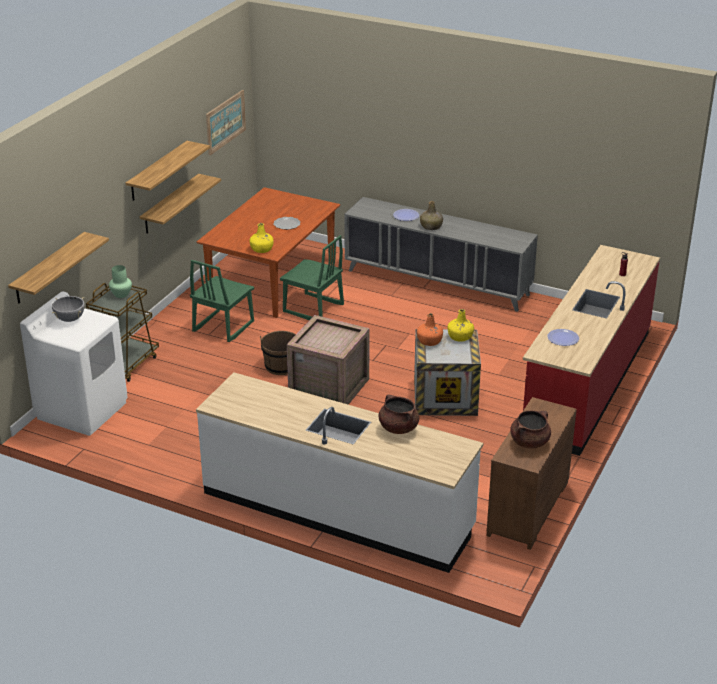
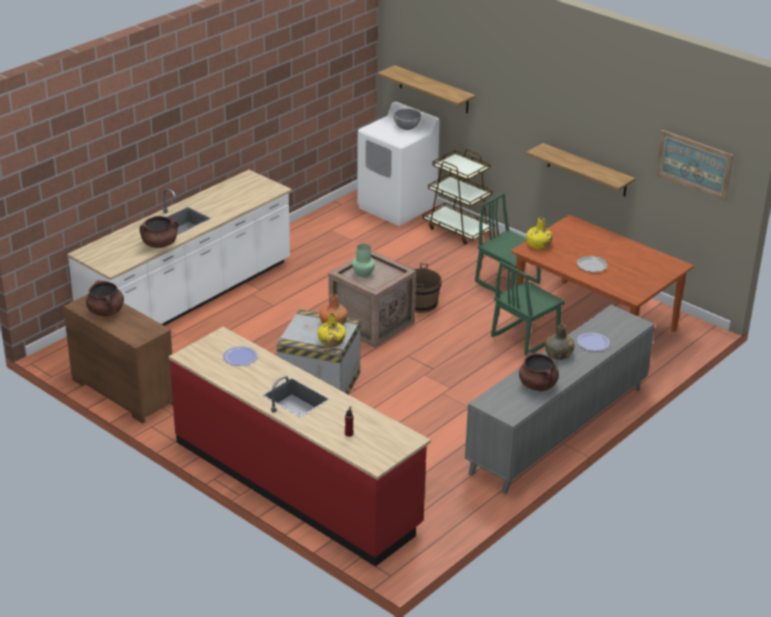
camera: 105 degrees right, 0 degrees up
(121, 294) = (469, 168): green vase -> green vase (363, 273)
(158, 171) = (576, 124): shelf -> none
(479, 230) = (538, 385): none -> brown cooking pot

